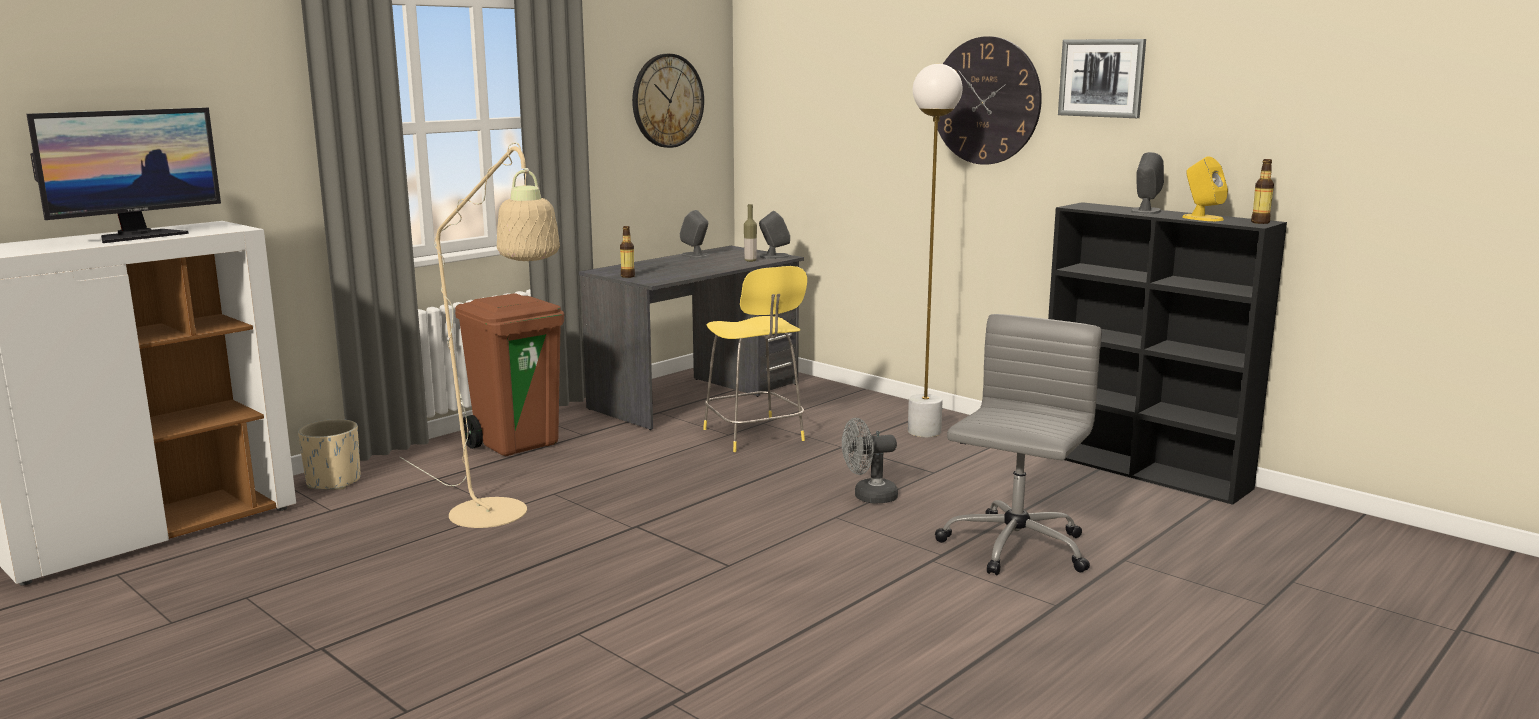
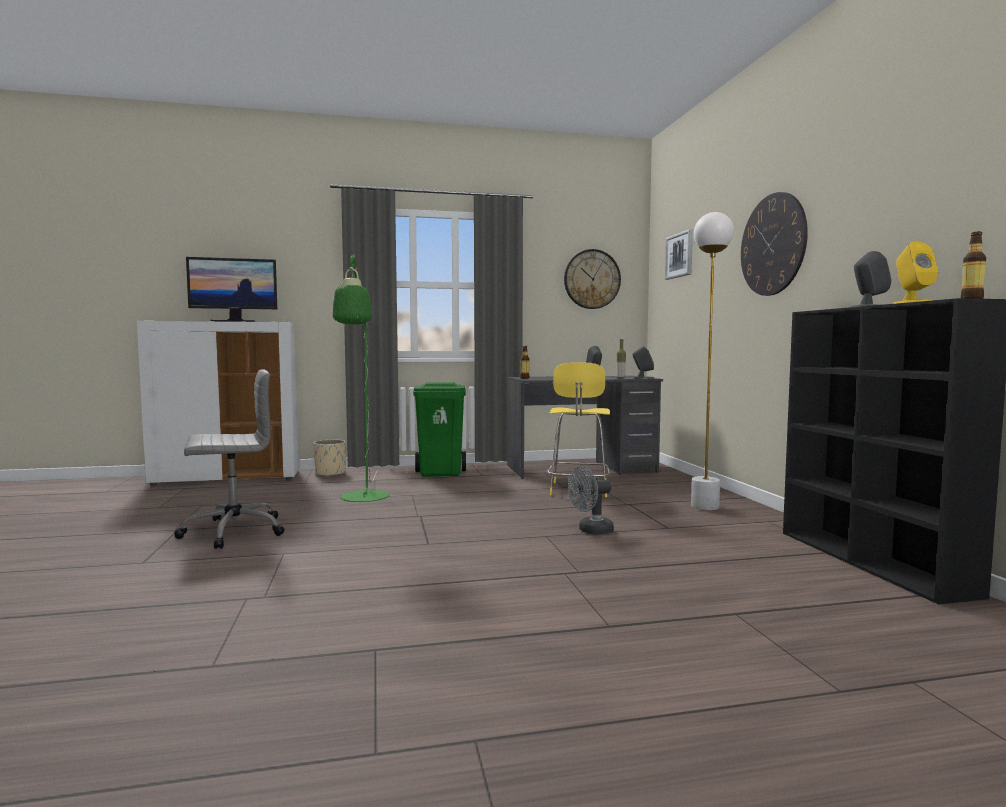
camera: 35 degrees right, 10 degrees down
(499, 518) = (363, 499): beige floor lamp -> green floor lamp
(517, 444) = (441, 473): brown trash can -> green trash can
(868, 497) = (591, 531): grey fan -> grey fan turned 45 degrees counterclockwise
(1014, 548) = (645, 582): grey office chair -> grey office chair (232, 531)
(1102, 78) = (849, 202): picture -> picture (679, 255)

